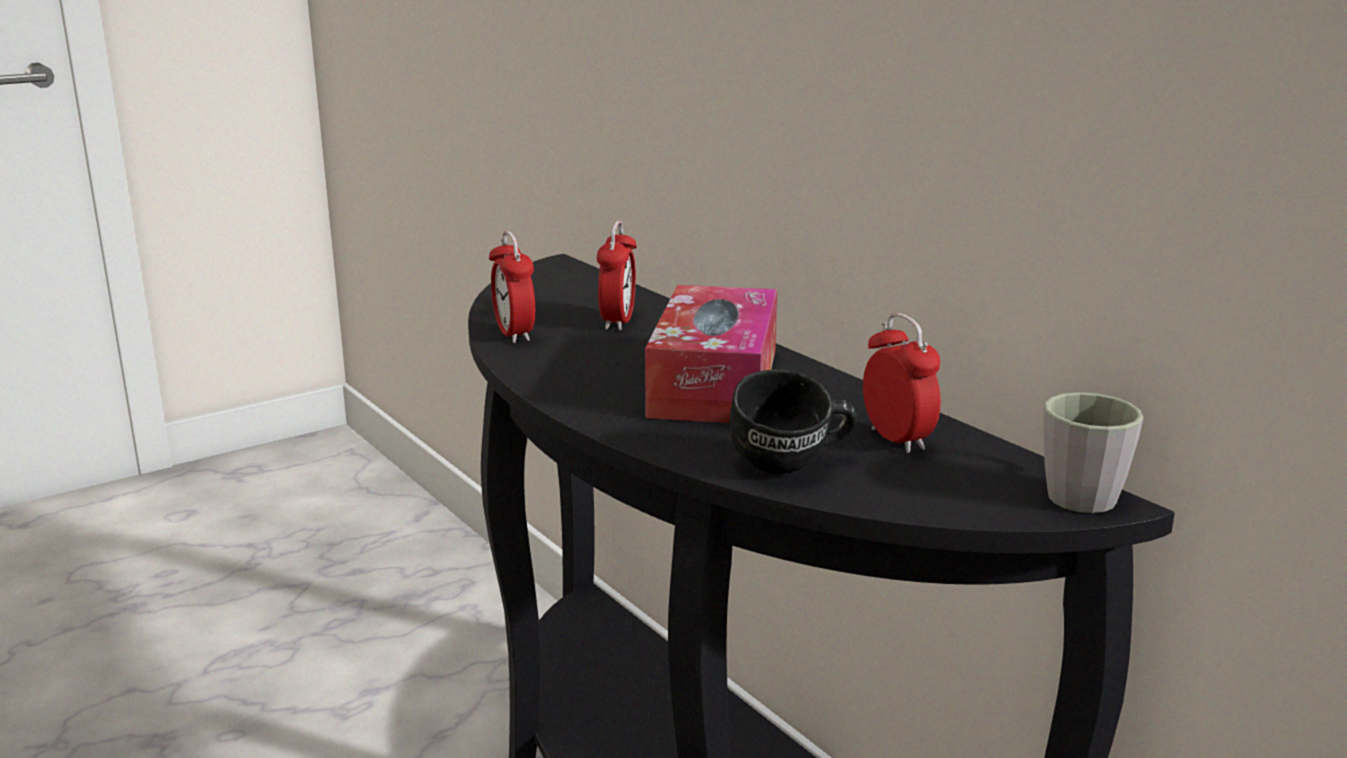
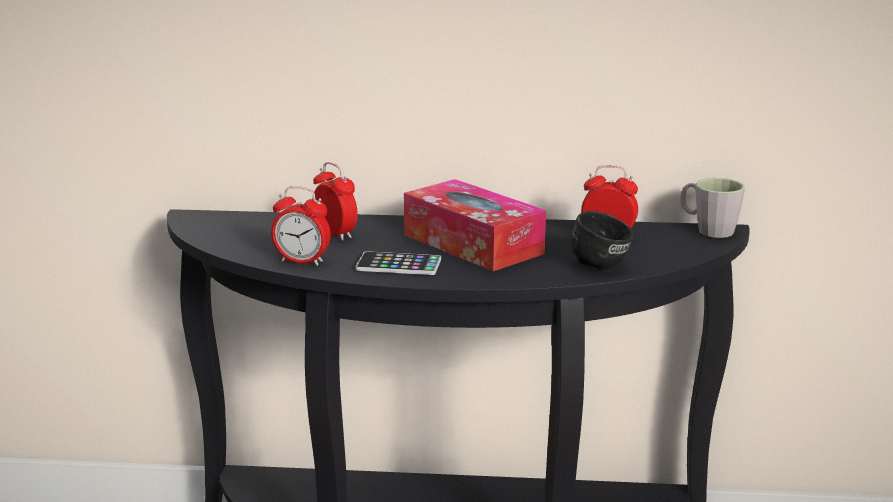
camera: 50 degrees left, 0 degrees up
(580, 372) = (398, 265): none -> phone

